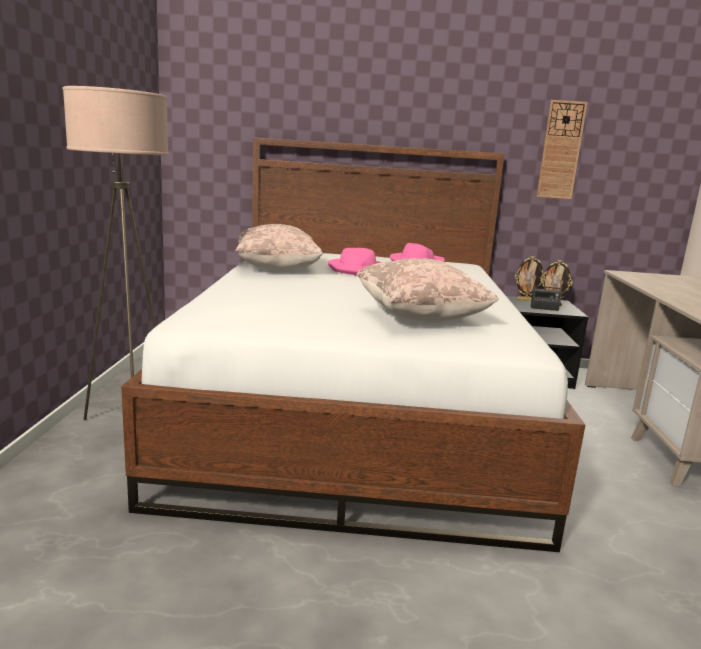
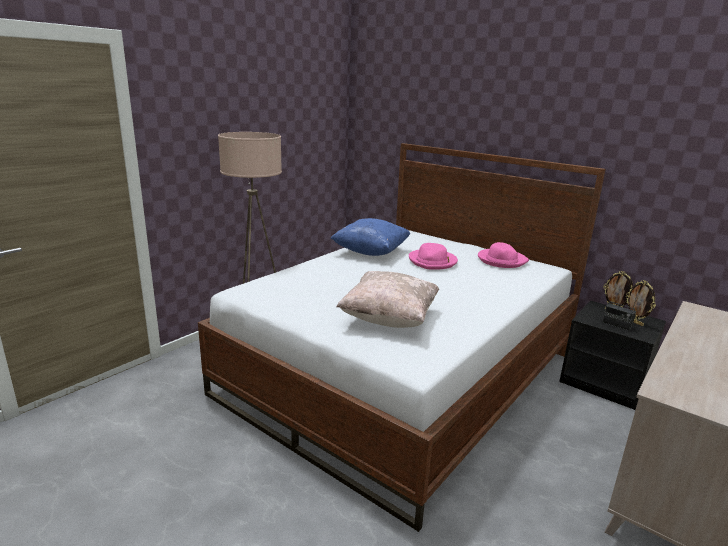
camera: 35 degrees right, 5 degrees up
(276, 269) = (371, 252): beige pillow -> blue pillow
(560, 150) = (670, 169): wall clock -> none

